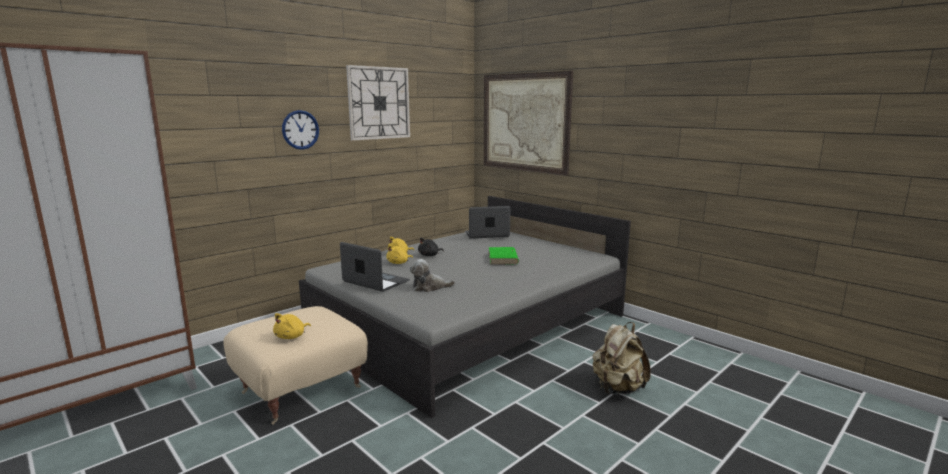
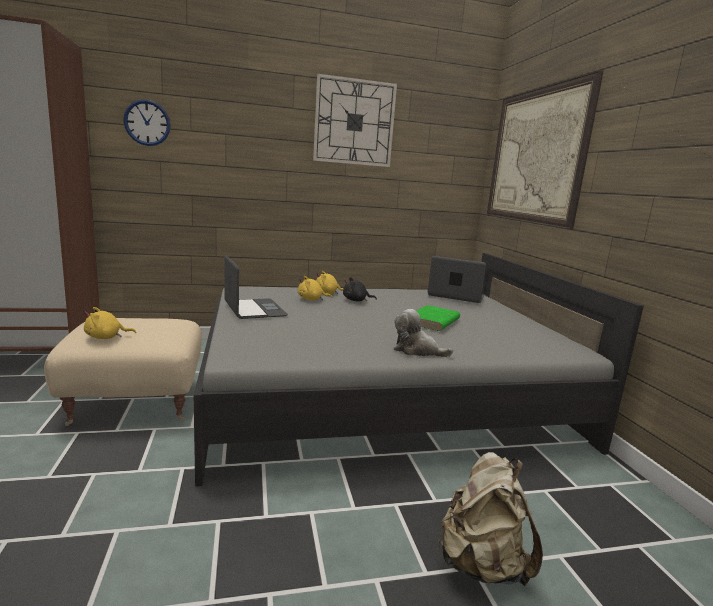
camera: 30 degrees right, 0 degrees up
(300, 130) = (254, 141): wall clock -> wall clock (147, 123)
(429, 287) = (293, 328): plush toy -> plush toy (417, 350)

